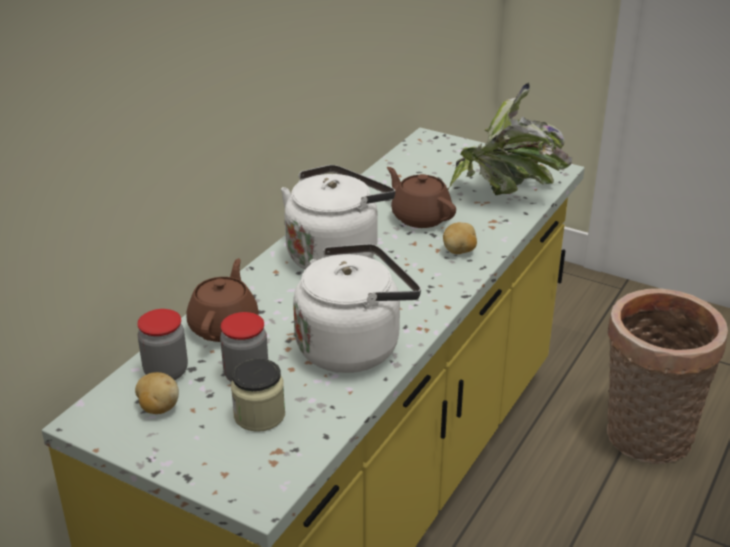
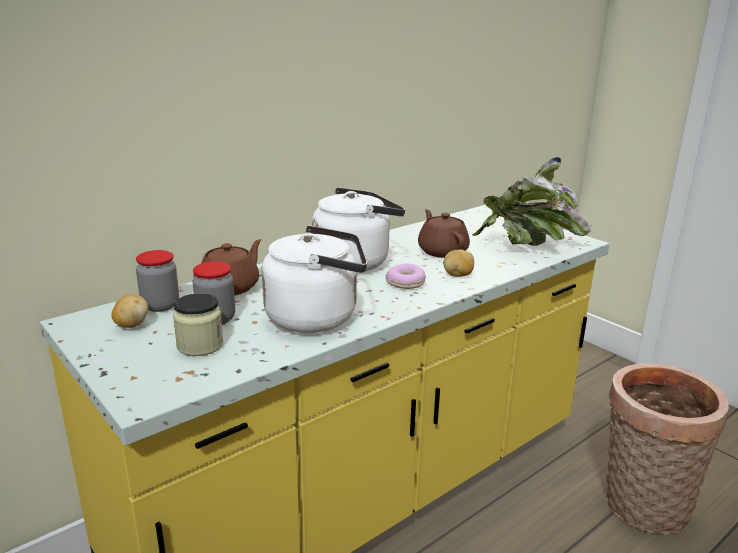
camera: 20 degrees right, 10 degrees down
(412, 275) = (406, 283): none -> donut

